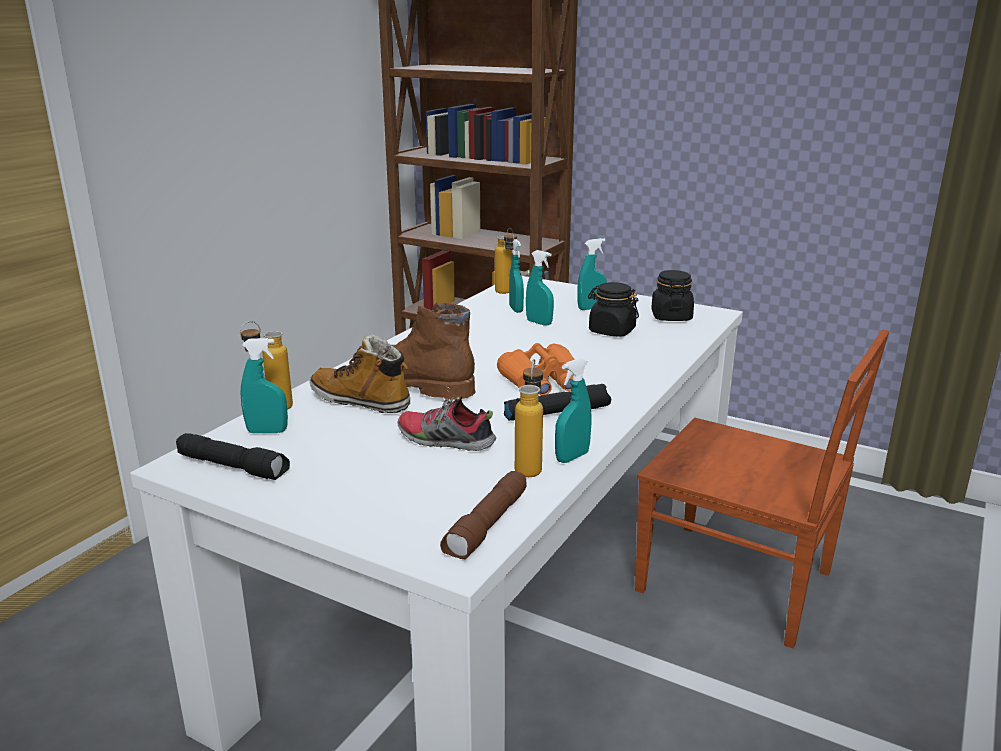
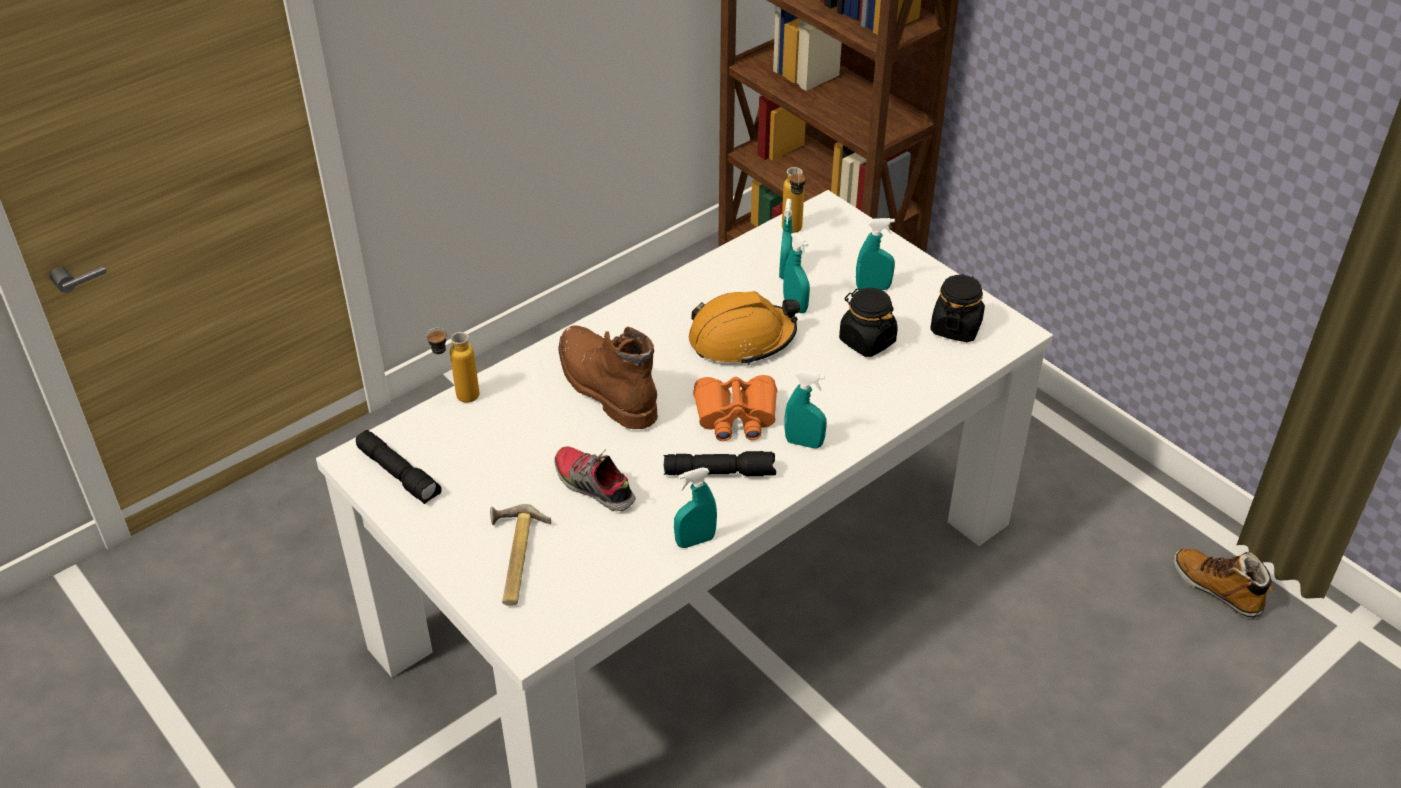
camera: 20 degrees right, 20 degrees up
(267, 431) = (443, 431): turquoise spray bottle -> turquoise spray bottle (804, 443)
(361, 401) = (544, 405): boot -> boot (1217, 589)
(395, 503) = (513, 558): none -> hammer
(488, 526) = (574, 609): brown flashlight -> none
(511, 343) = (742, 339): none -> orange hard hat
(529, 466) = (650, 542): bottle -> none
(739, 583) = (965, 634): brown chair -> none

